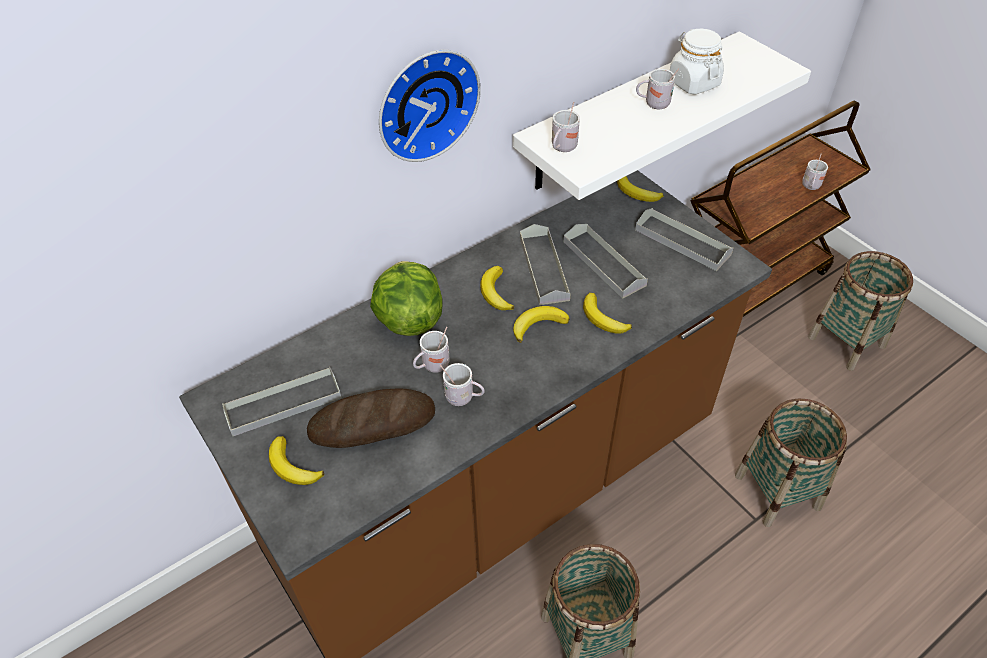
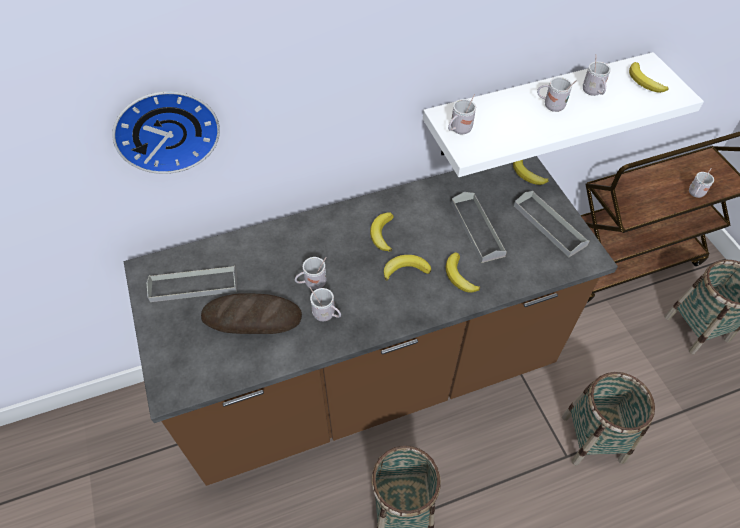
camera: 15 degrees right, 5 degrees up
(292, 466) = (184, 337): banana -> banana (644, 82)
(409, 319) = (308, 240): lettuce -> none
(425, 103) = (345, 75): wall clock -> wall clock (166, 128)
(544, 268) = (427, 222): grey tray -> none
(693, 83) = (593, 93): white jar -> white mug

